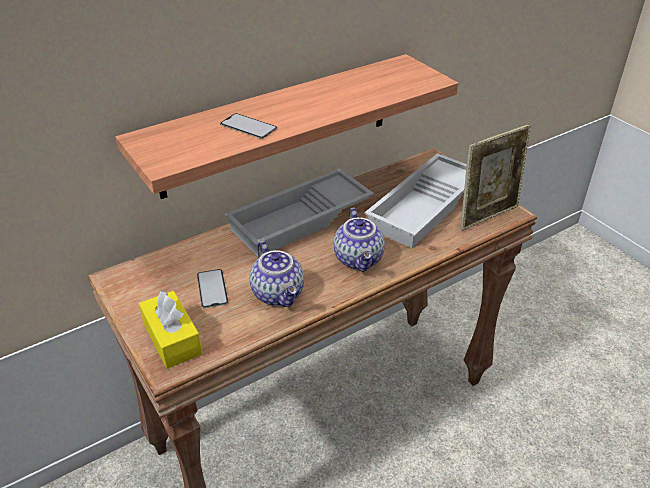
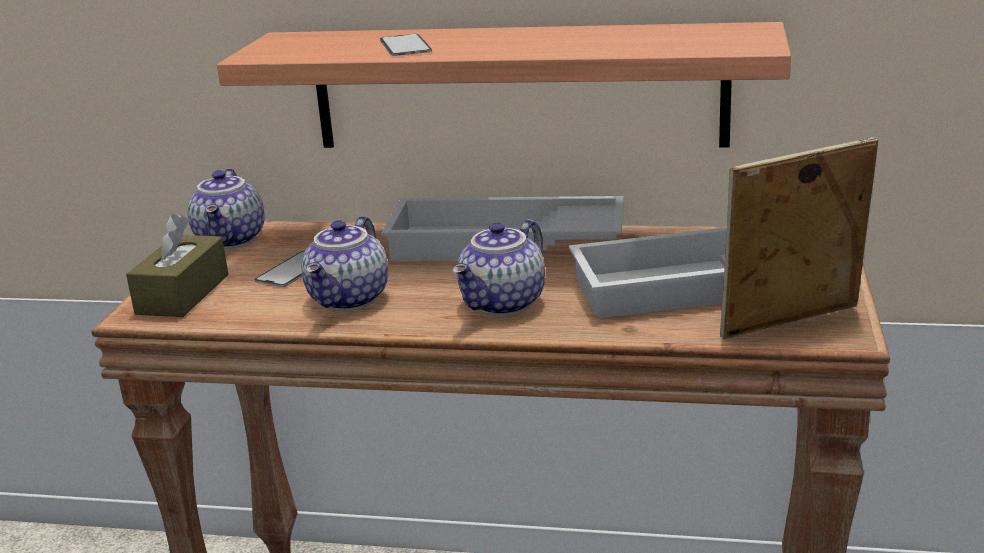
camera: 45 degrees right, 15 degrees down
(134, 284) = (232, 240): none -> teapot
(172, 339) = (183, 294): yellow tissue box -> brown tissue box
(488, 216) = (791, 325): picture frame -> picture frame turned 150 degrees clockwise

